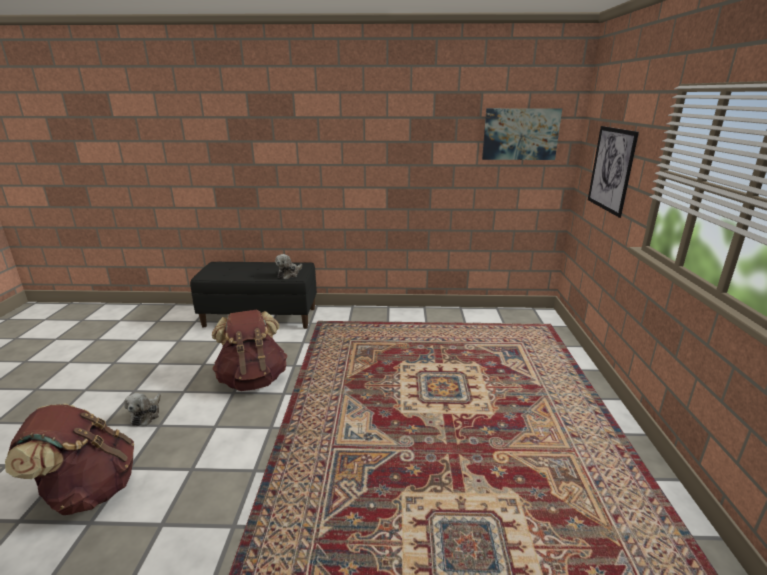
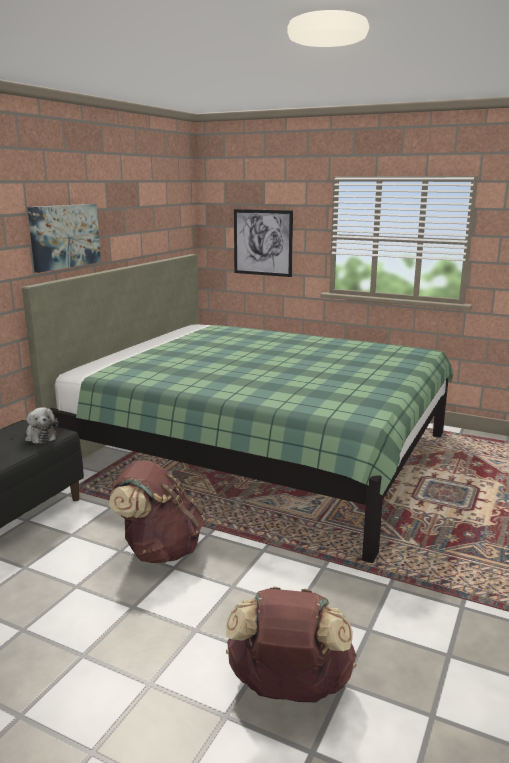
camera: 65 degrees left, 5 degrees down
(146, 414) = (160, 641): plush toy -> none
(443, 377) = (259, 453): none -> green bed
(520, 134) = (166, 221): picture -> picture (64, 236)

